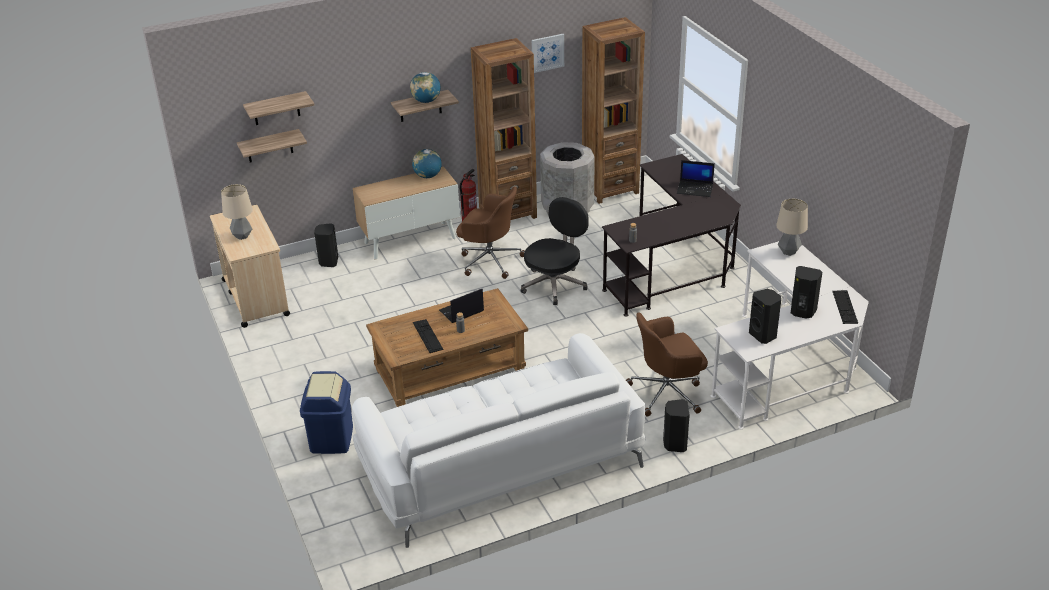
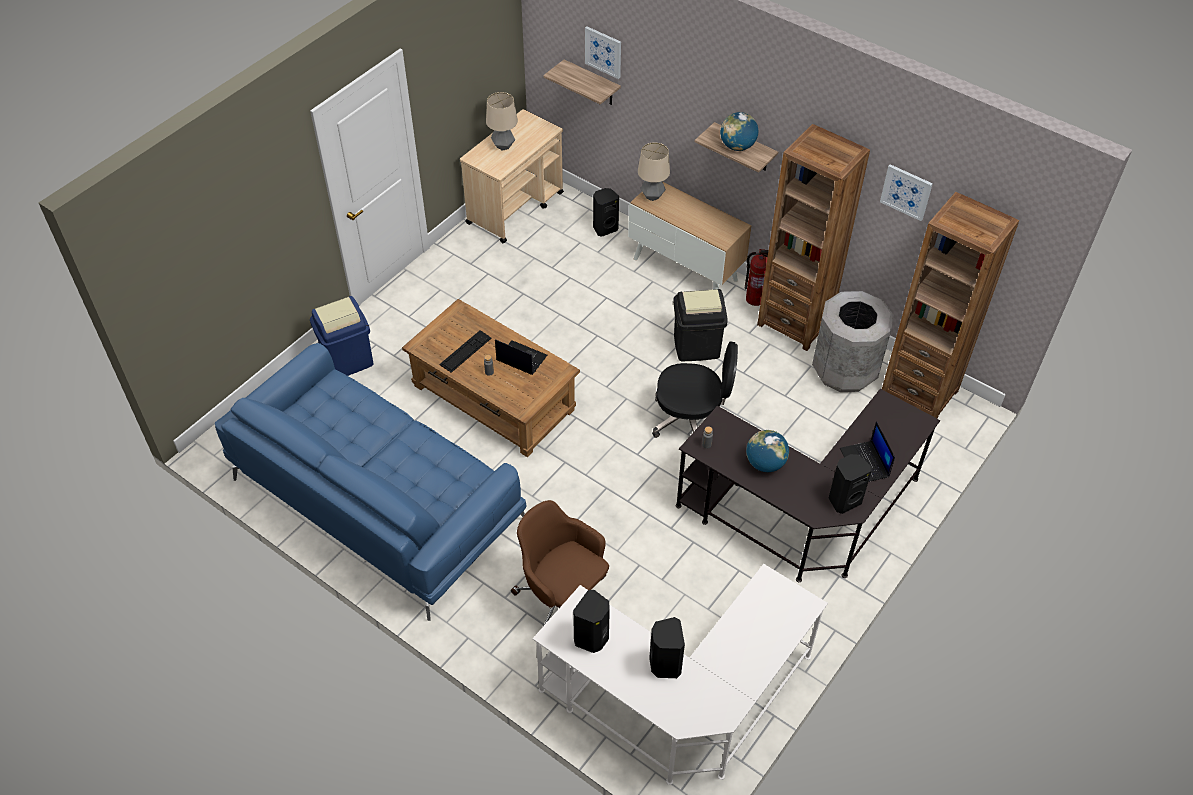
camera: 60 degrees right, 15 degrees up
(276, 108) = (603, 52): shelf -> picture
(427, 176) = (721, 222): globe -> globe (765, 463)
(489, 260) = (696, 347): brown office chair -> black trash can
(499, 463) = (376, 498): white sofa -> blue sofa
(674, 444) = (480, 636): black speaker -> black speaker (844, 500)
(788, 252) = (789, 608): table lamp -> table lamp (652, 196)
(845, 307) = (704, 708): keyboard -> none

